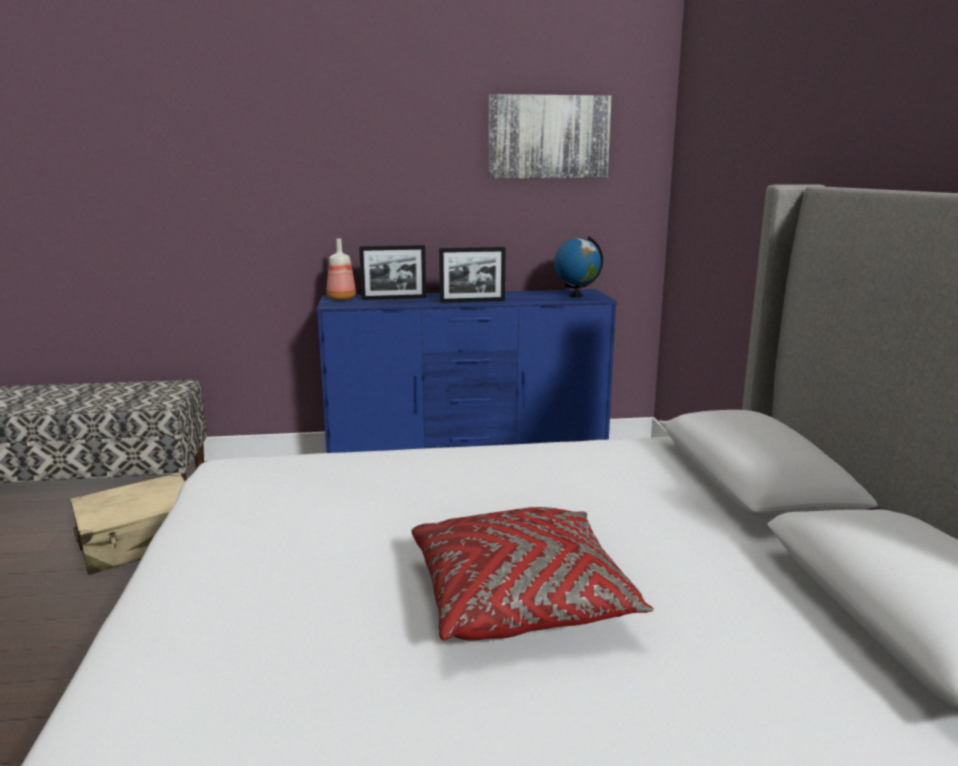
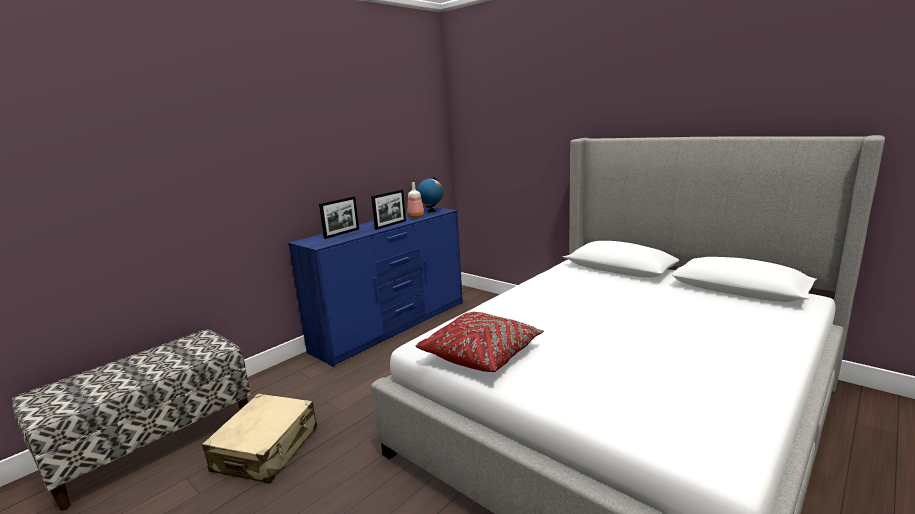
camera: 40 degrees left, 0 degrees up
(341, 299) = (311, 241): bottle -> bottle (416, 217)
(521, 599) = (654, 330): red pillow -> red pillow (481, 354)
(548, 137) = (396, 122): picture -> none

